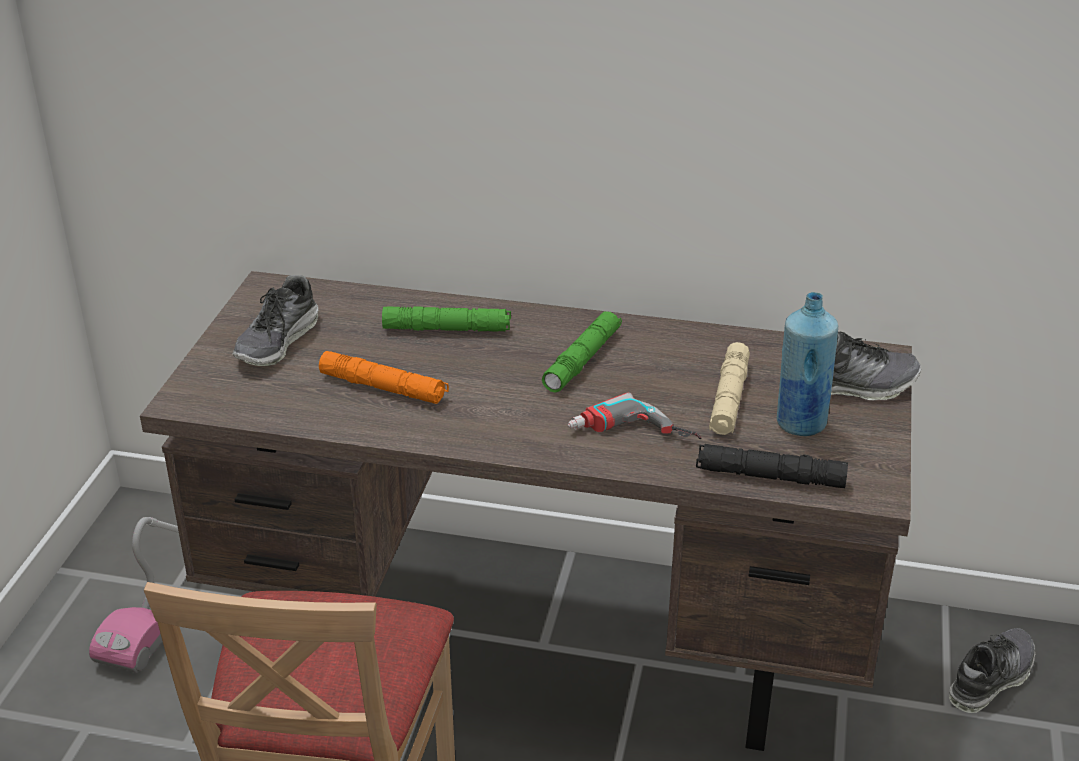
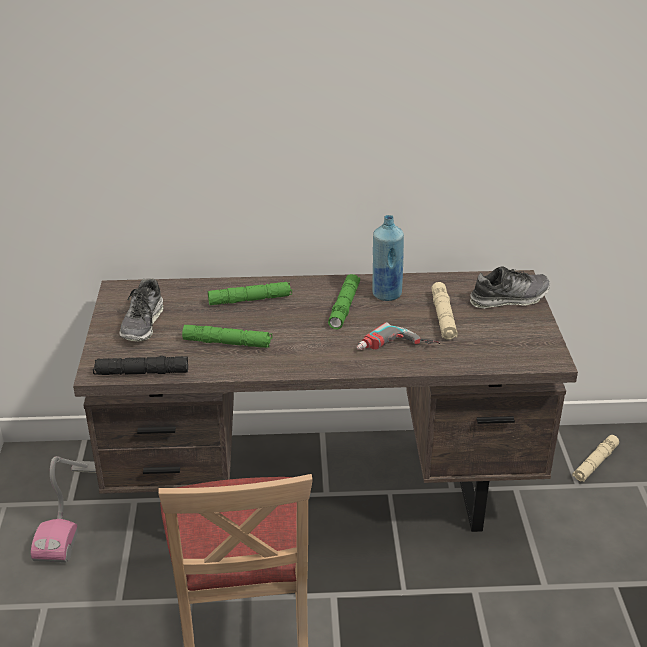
camera: 15 degrees left, 0 degrees up
(383, 388) = (227, 343): orange flashlight -> green flashlight
(770, 476) = (488, 359): black flashlight -> black flashlight (141, 372)
(800, 424) = (491, 325): blue bottle -> blue bottle (386, 294)
(990, 678) = (595, 463): shoe -> beige flashlight

